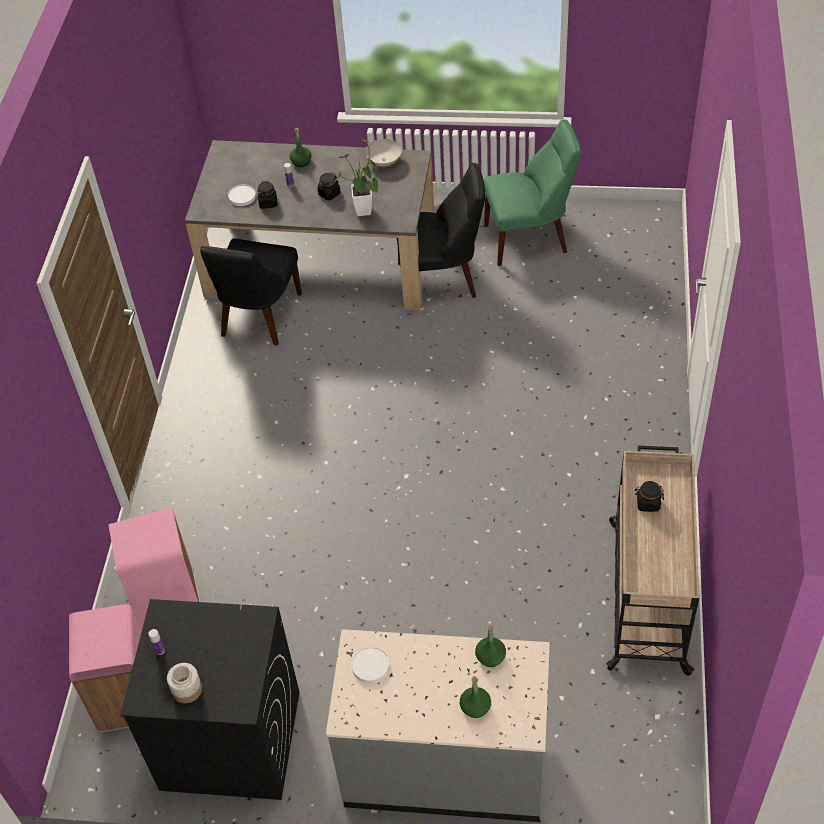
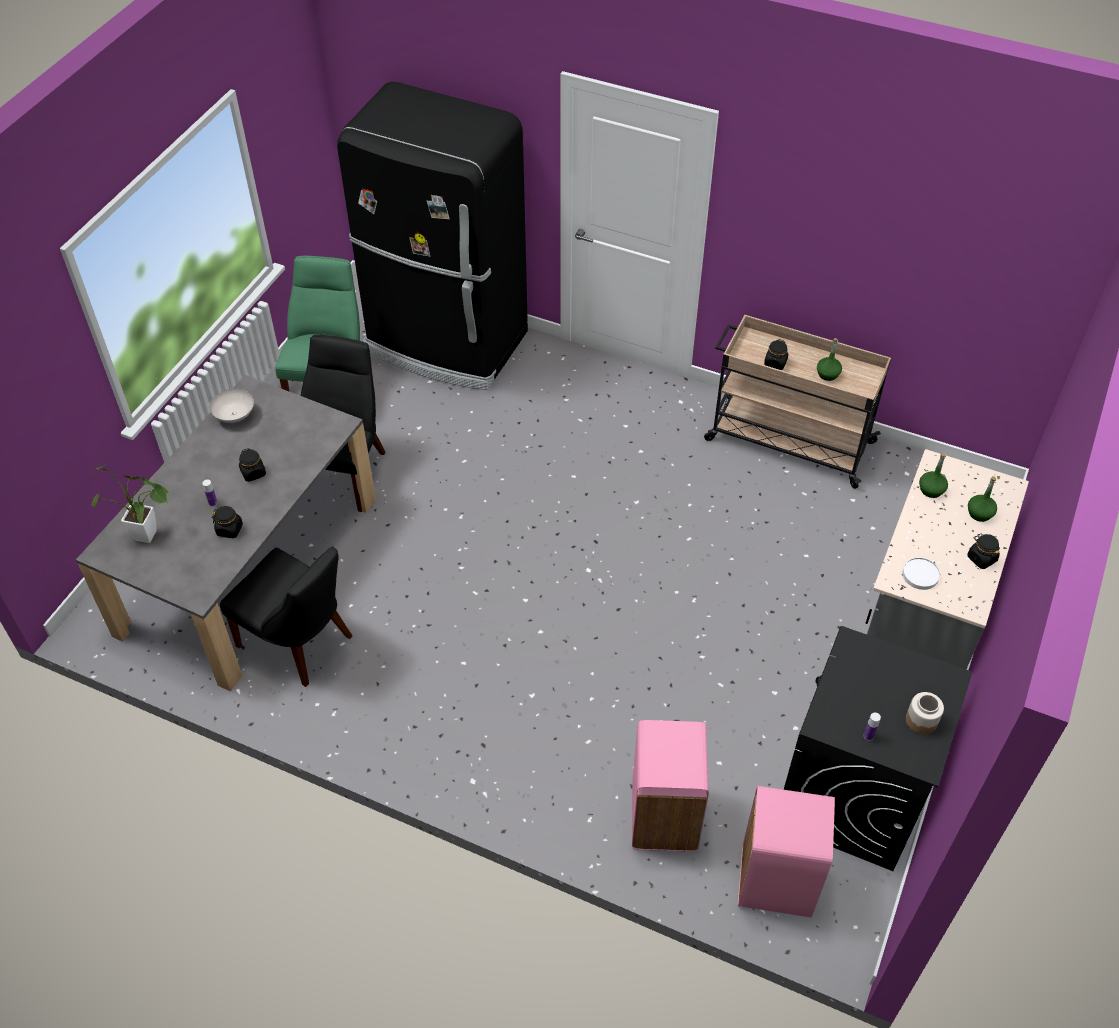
camera: 75 degrees left, 0 degrees up
(242, 197) = (201, 551): white plate -> none
(301, 162) = (181, 485): green bottle -> green bottle (827, 374)
(363, 214) = (306, 452): potted plant -> potted plant (150, 537)
(412, 717) = (981, 558): none -> black jar
(629, 291) = (446, 343): none -> black fridge

